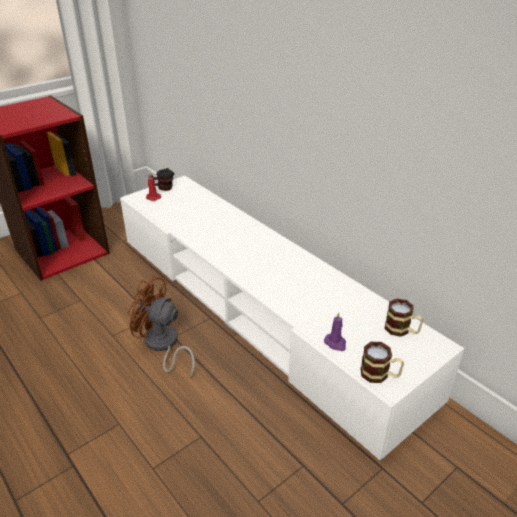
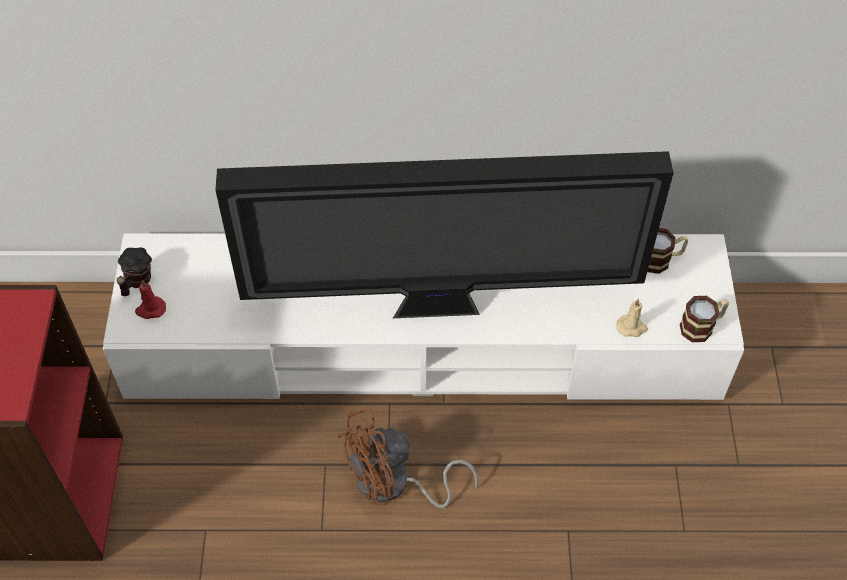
camera: 50 degrees left, 20 degrees up
(255, 268) = (442, 306): none -> television
(335, 343) = (632, 327): purple candle -> beige candle

